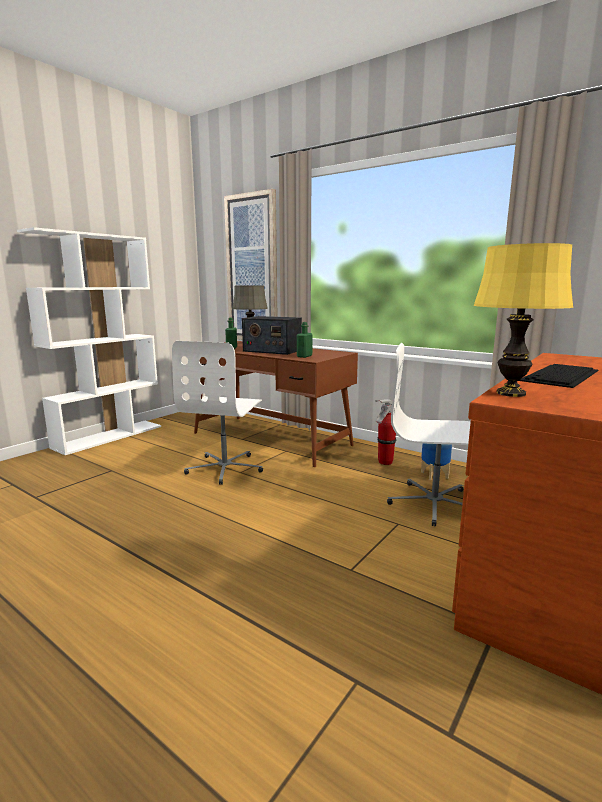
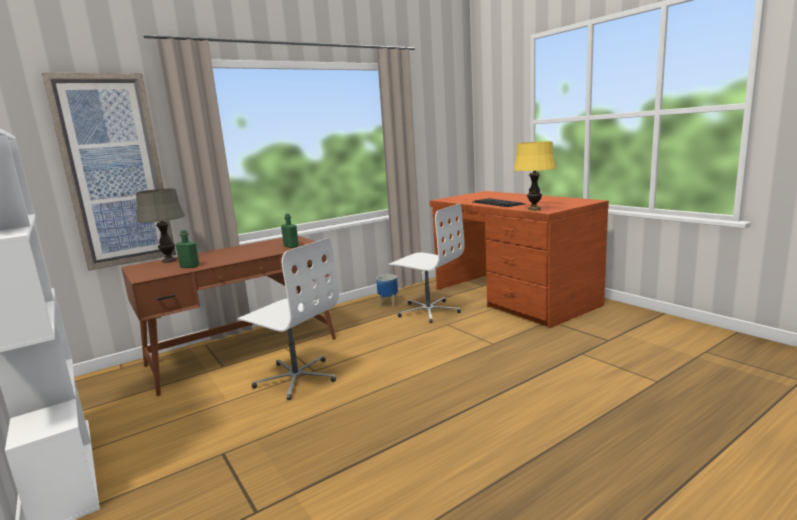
camera: 70 degrees left, 0 degrees up
(272, 350) = (238, 254): radio -> none
(385, 462) = (353, 314): fire extinguisher -> none
(434, 504) = (428, 311): white office chair -> white office chair turned 90 degrees counterclockwise

